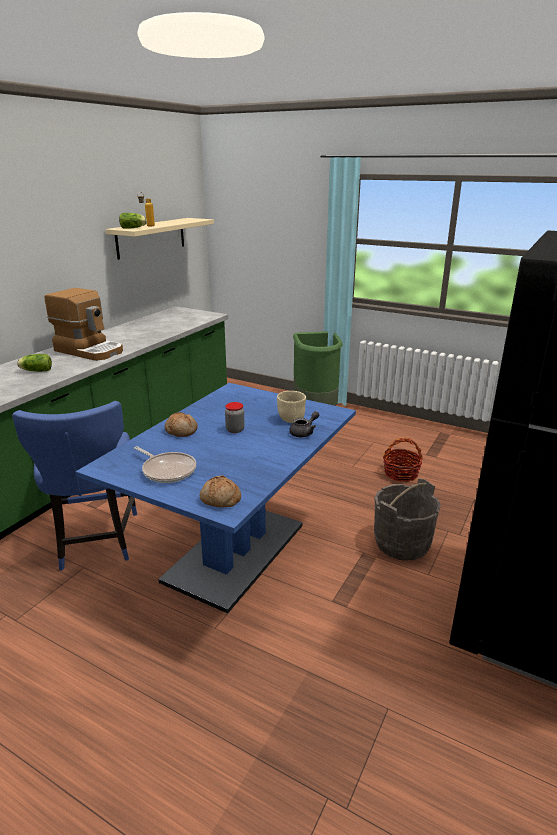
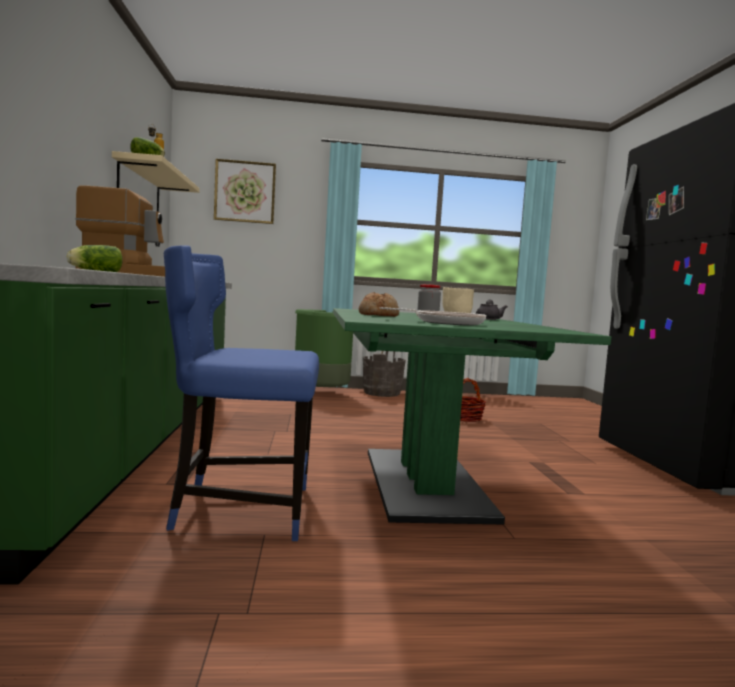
camera: 35 degrees left, 20 degrees down
(96, 541) = (240, 509): blue chair -> blue chair turned 135 degrees clockwise
(220, 499) = (548, 330): bread -> none
(235, 552) = (424, 483): blue dining table -> green dining table
(261, 213) = (245, 192): none -> picture
(401, 543) = (544, 452): grey bucket -> grey bucket (381, 393)

